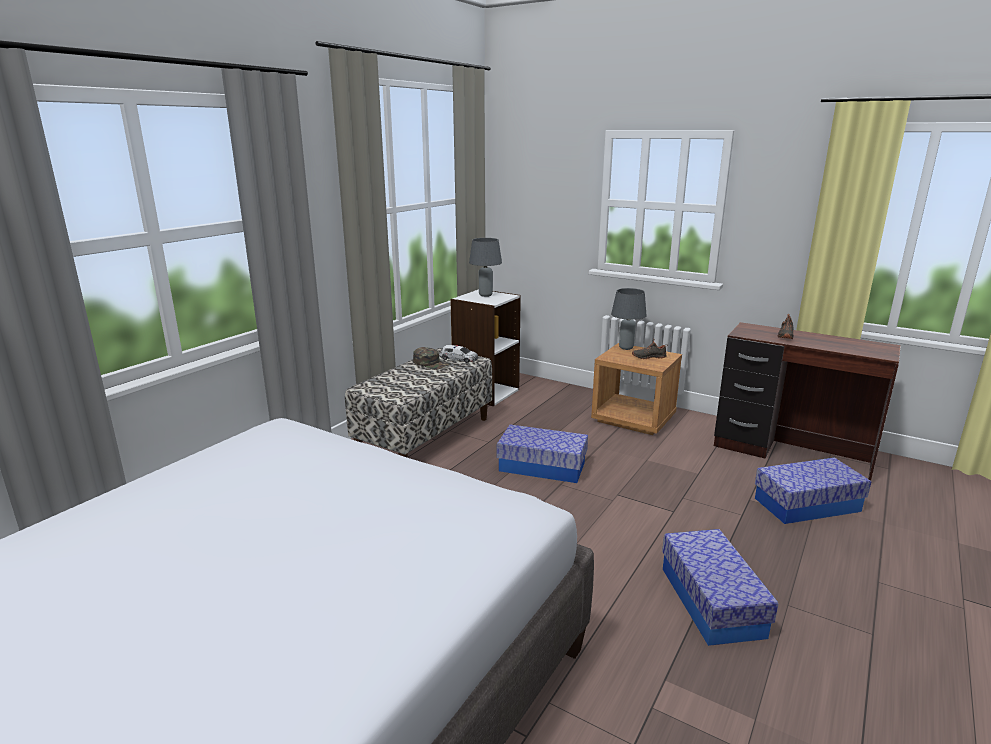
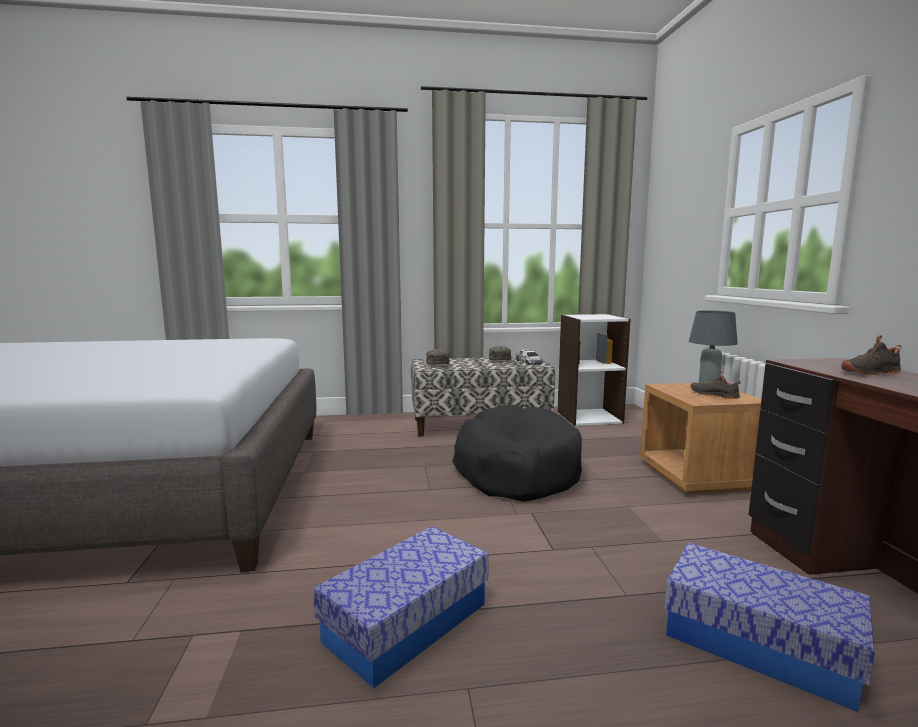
camera: 50 degrees right, 10 degrees down
(396, 388) = (439, 364): none -> green cap
(486, 295) = (597, 316): grey table lamp -> none
(542, 466) = (516, 470): storage box -> black dog bed

